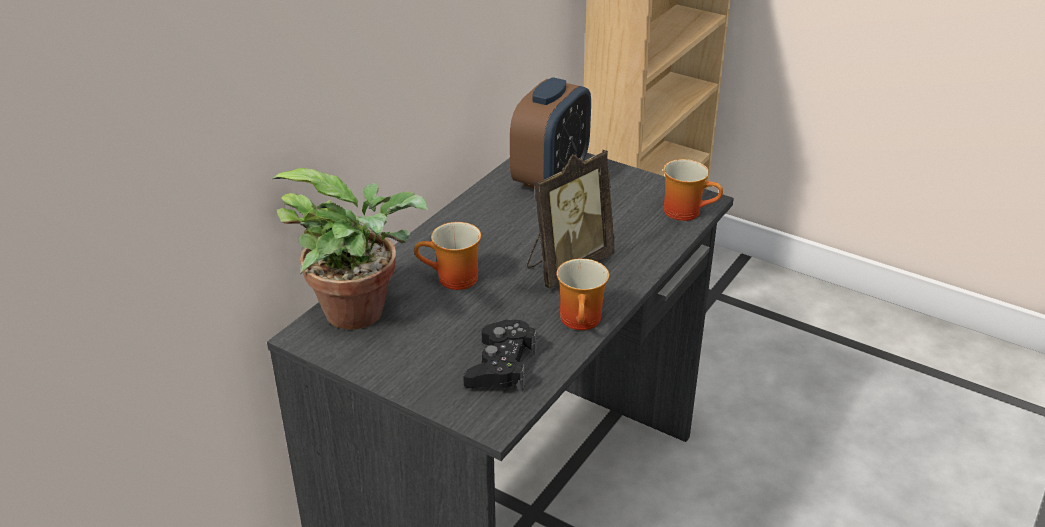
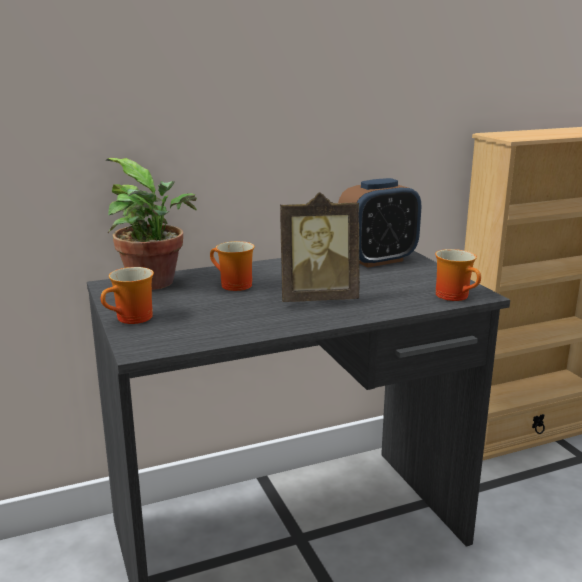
camera: 35 degrees right, 15 degrees down
(501, 366) = (191, 328): black game controller -> none
(583, 321) = (283, 325): mug -> mug (133, 319)

